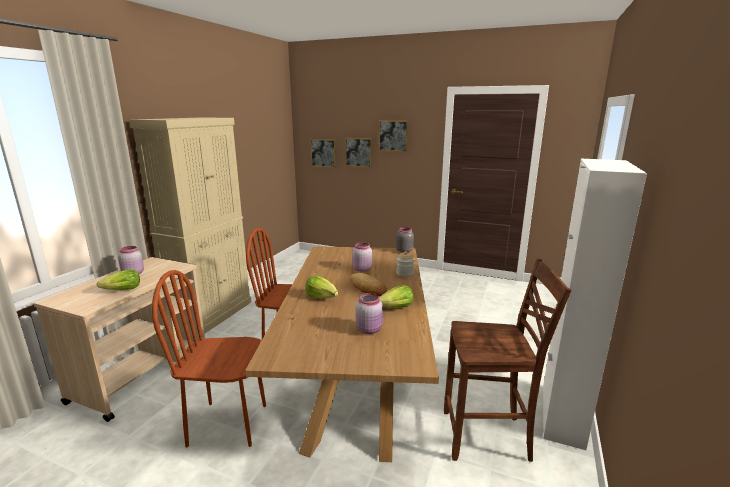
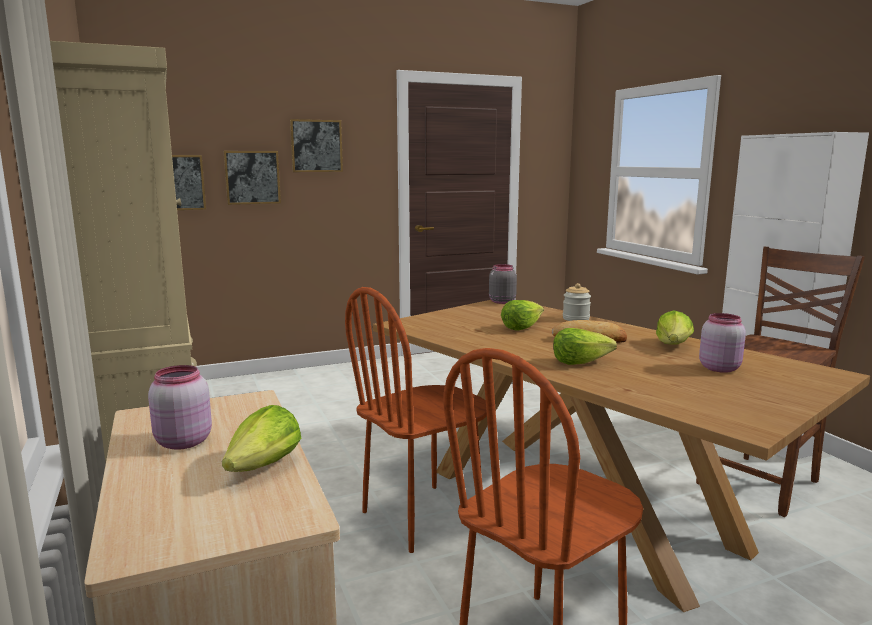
camera: 45 degrees left, 5 degrees down
(361, 269) = (521, 327): pink jar -> lettuce

